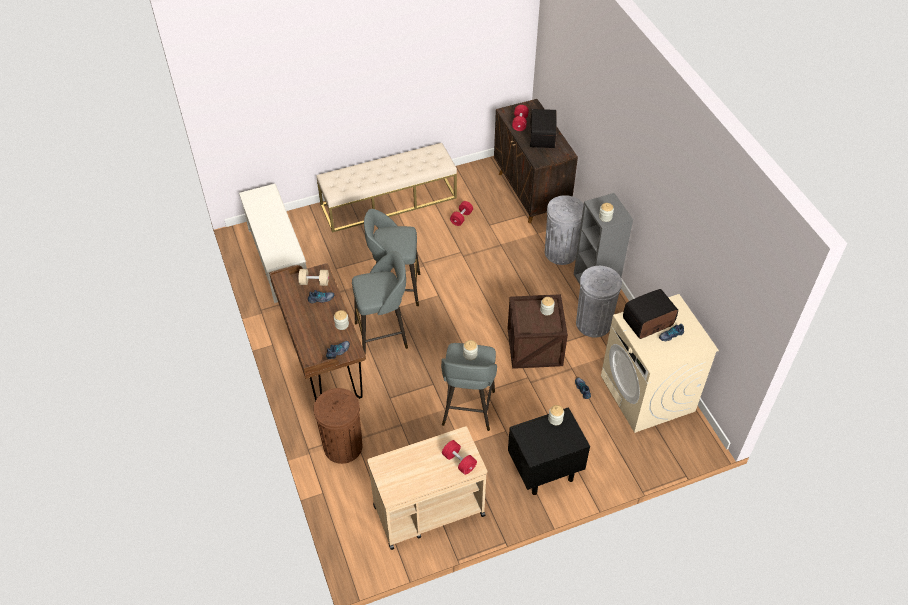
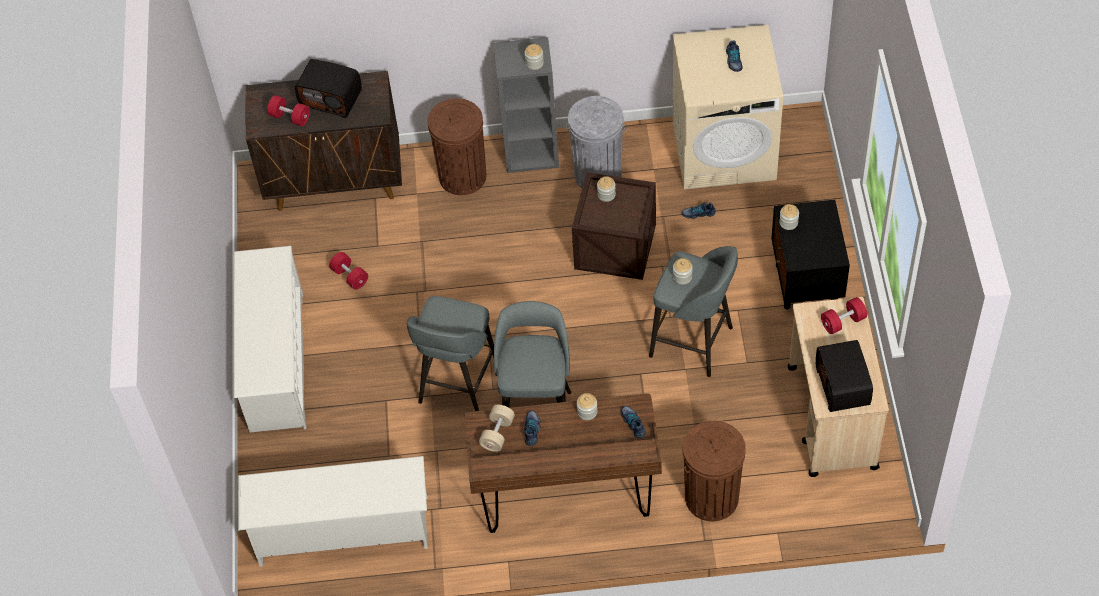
camera: 70 degrees left, 5 degrees up
(389, 201) = (276, 361): beige bench -> white shoe rack
(561, 252) = (462, 176): grey trash can -> brown trash can
(648, 323) = (708, 76): radio -> radio (843, 386)

